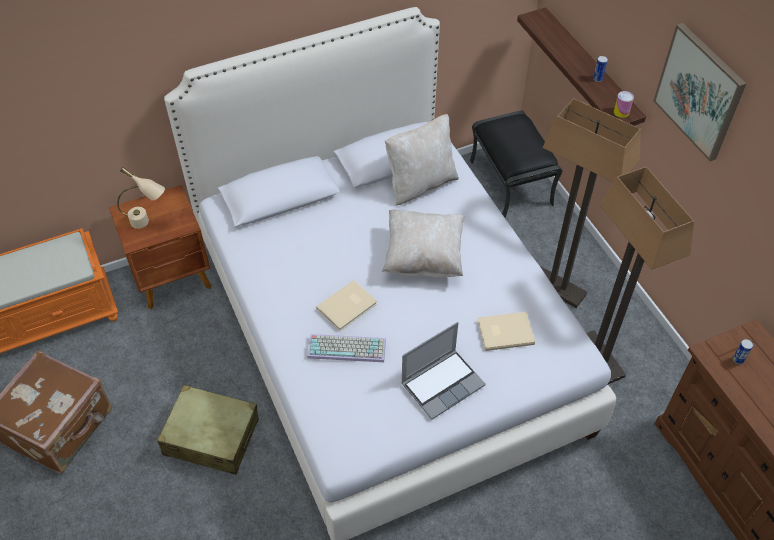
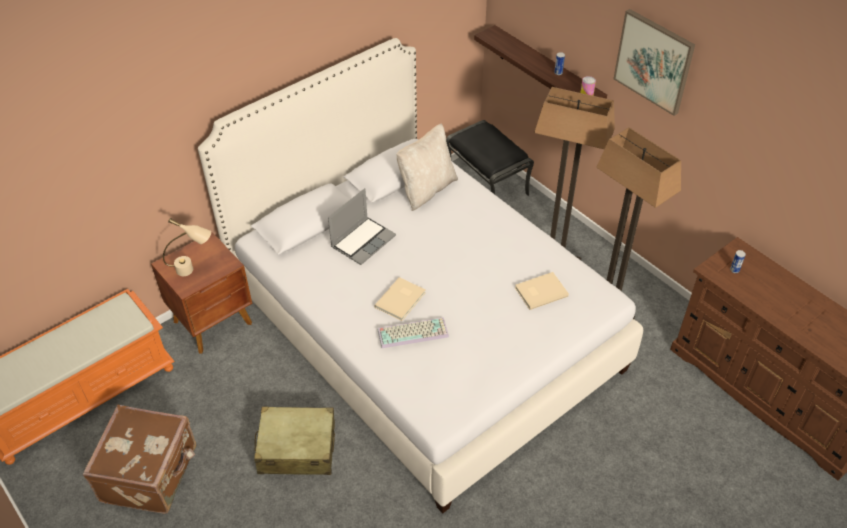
camera: 15 degrees left, 5 degrees down
(423, 257) = (451, 247): beige pillow -> none
(443, 383) = (504, 343): laptop -> laptop (363, 241)

